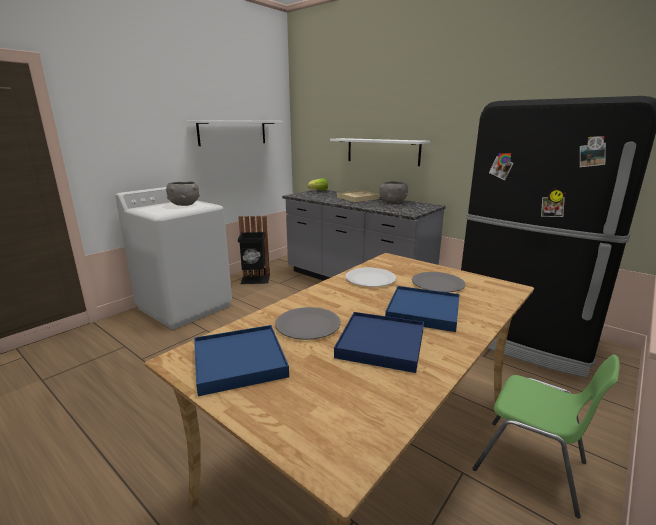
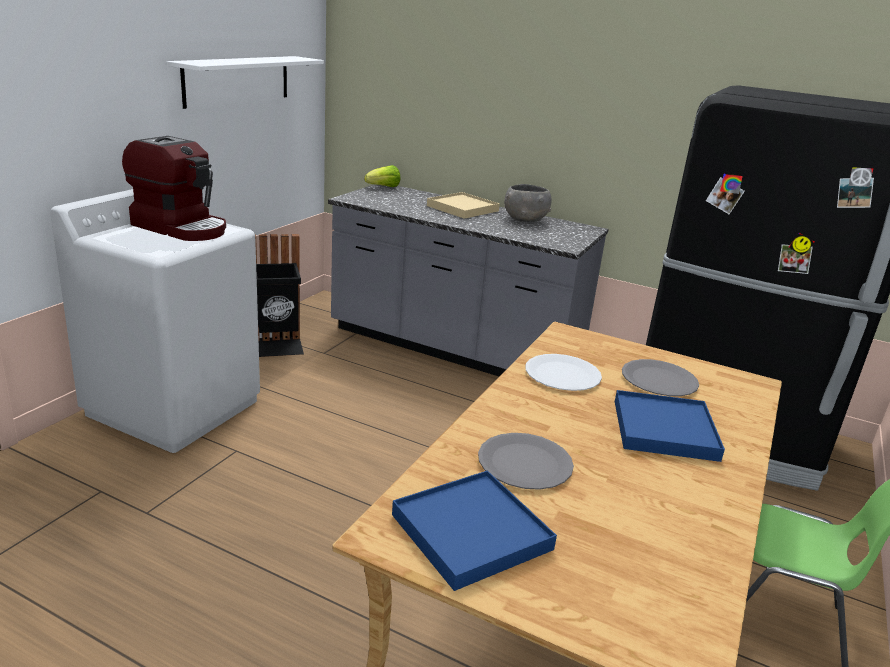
camera: 15 degrees left, 5 degrees up
(184, 204) = (181, 227): grey bowl -> coffee machine
(381, 344) = (640, 488): blue tray -> none
(382, 151) = (504, 130): white shelf -> none

